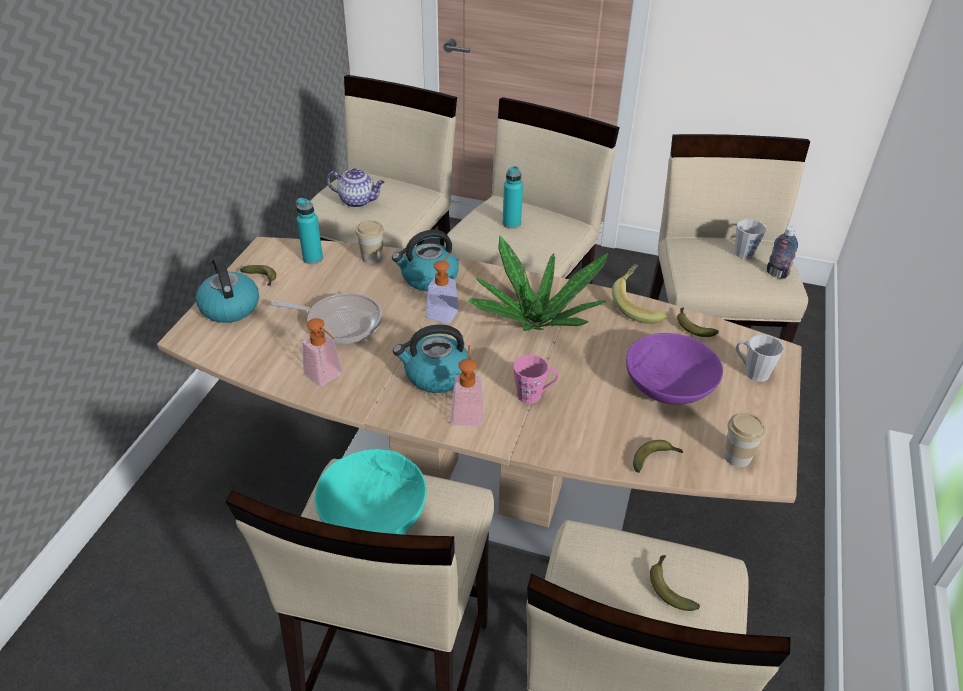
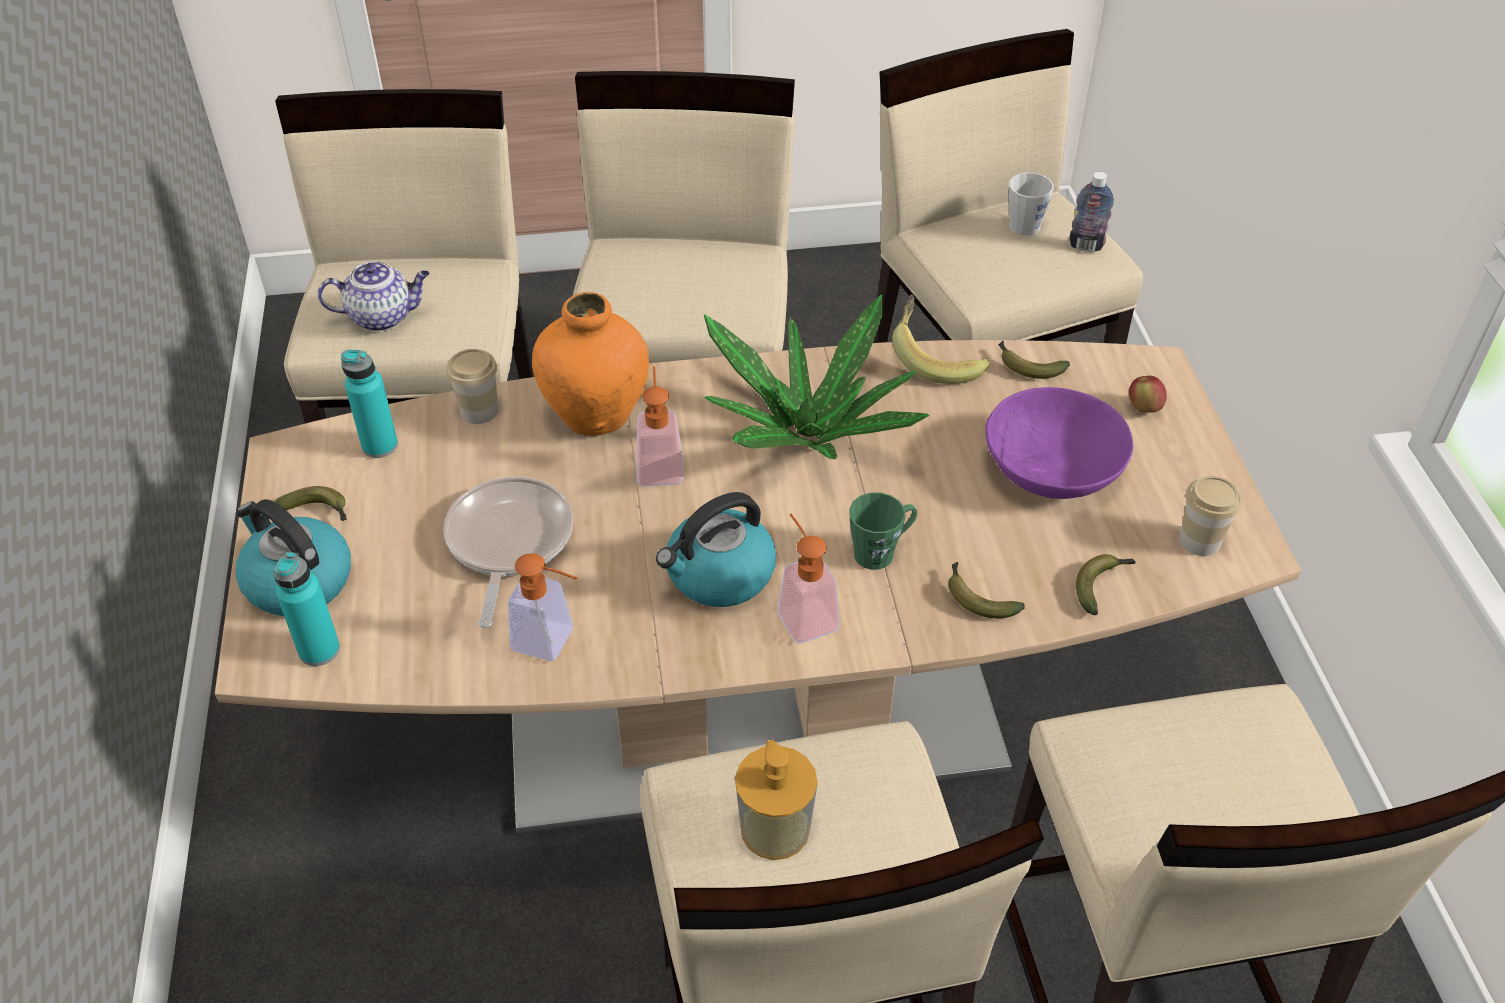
camera: 25 degrees left, 5 degrees up
(340, 323) = (508, 542): frying pan -> frying pan turned 75 degrees counterclockwise
(372, 513) = (775, 829): turquoise bowl -> soap dispenser
(428, 278) = (596, 417): kettle -> orange vase
(511, 223) = (662, 281): turquoise bottle -> turquoise bottle (319, 650)
(534, 394) = (881, 552): pink mug -> green mug
(669, 587) = (1229, 760): banana -> banana (977, 598)
(752, 371) = (1144, 408): grey mug -> apple

